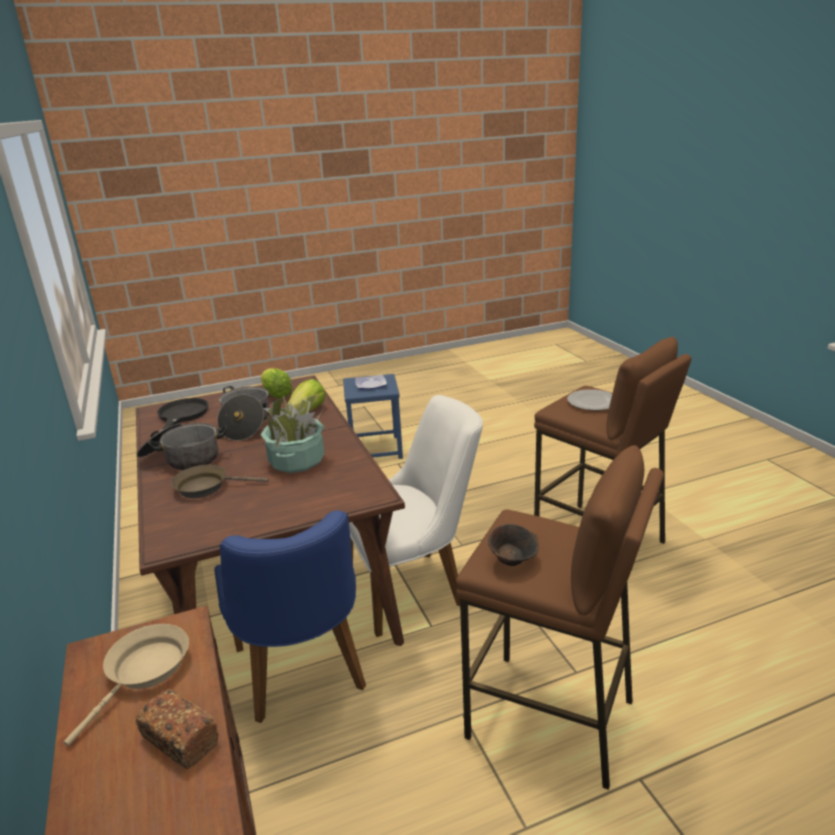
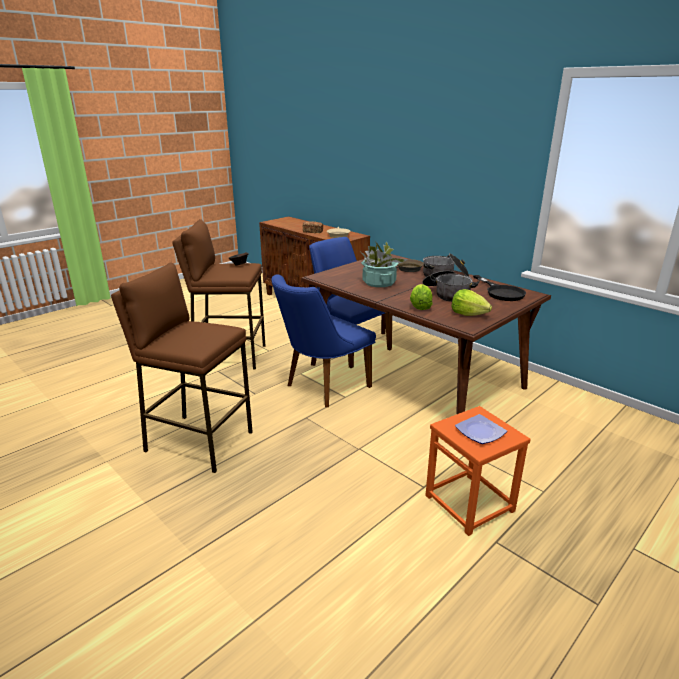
camera: 155 degrees right, 0 degrees up
(375, 449) = (470, 503): blue stool -> orange stool
(415, 587) = (322, 388): white chair -> blue chair
(592, 402) = (196, 335): plate -> none

